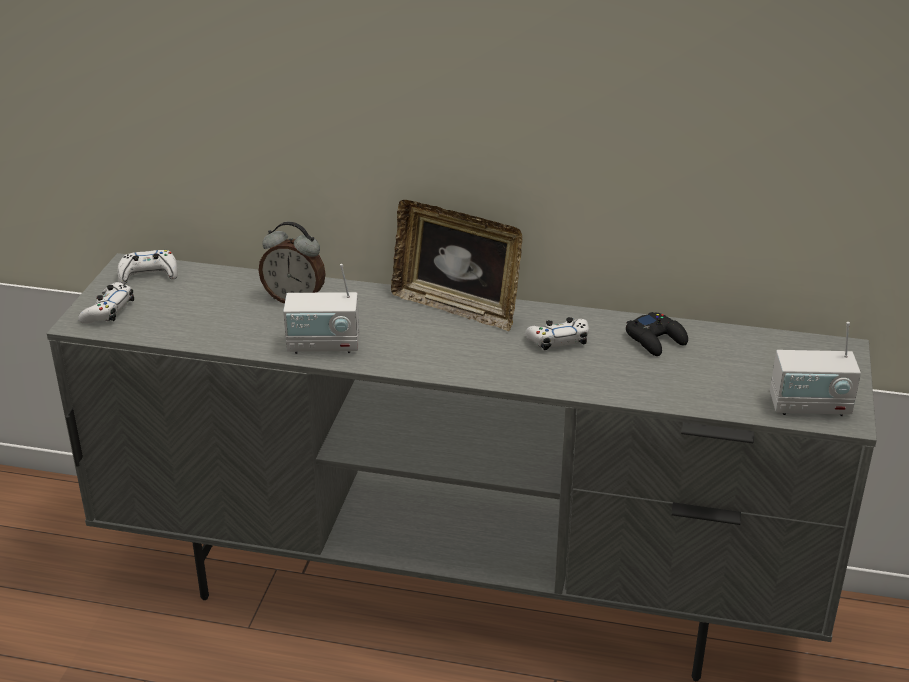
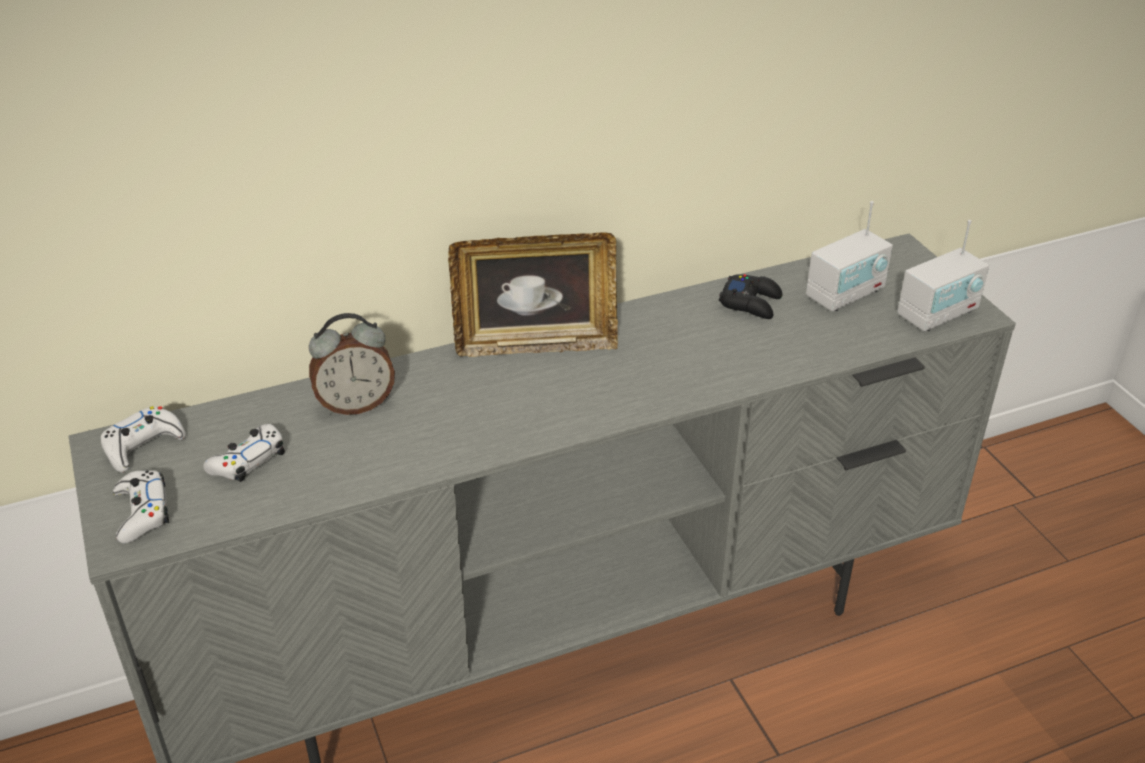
camera: 35 degrees left, 5 degrees up
(323, 345) = (447, 444): radio -> radio (845, 294)
(558, 340) = (669, 339): white game controller -> white game controller (248, 461)

